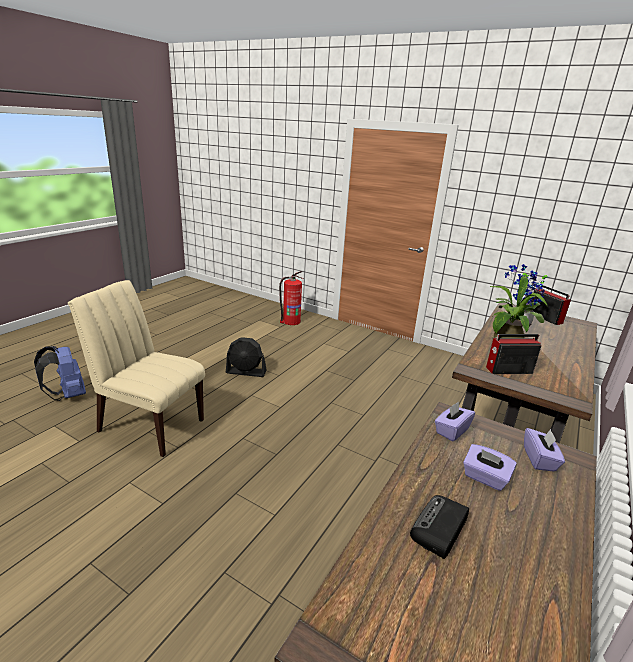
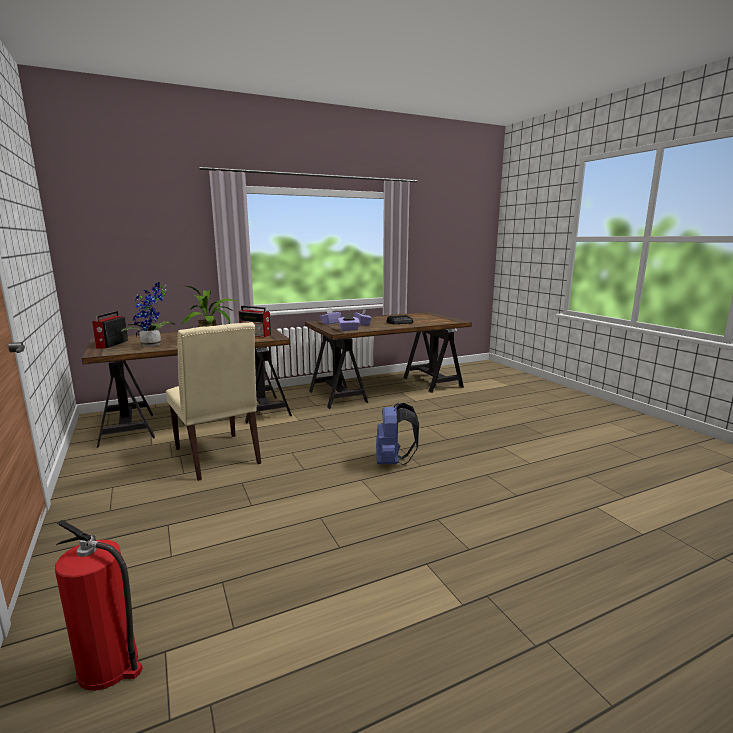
camera: 145 degrees left, 10 degrees down
(68, 395) = (660, 583): blue backpack -> blue backpack (393, 462)
(152, 426) = (513, 500): beige chair -> beige chair (217, 456)
(246, 372) = (360, 537): black fan -> none

